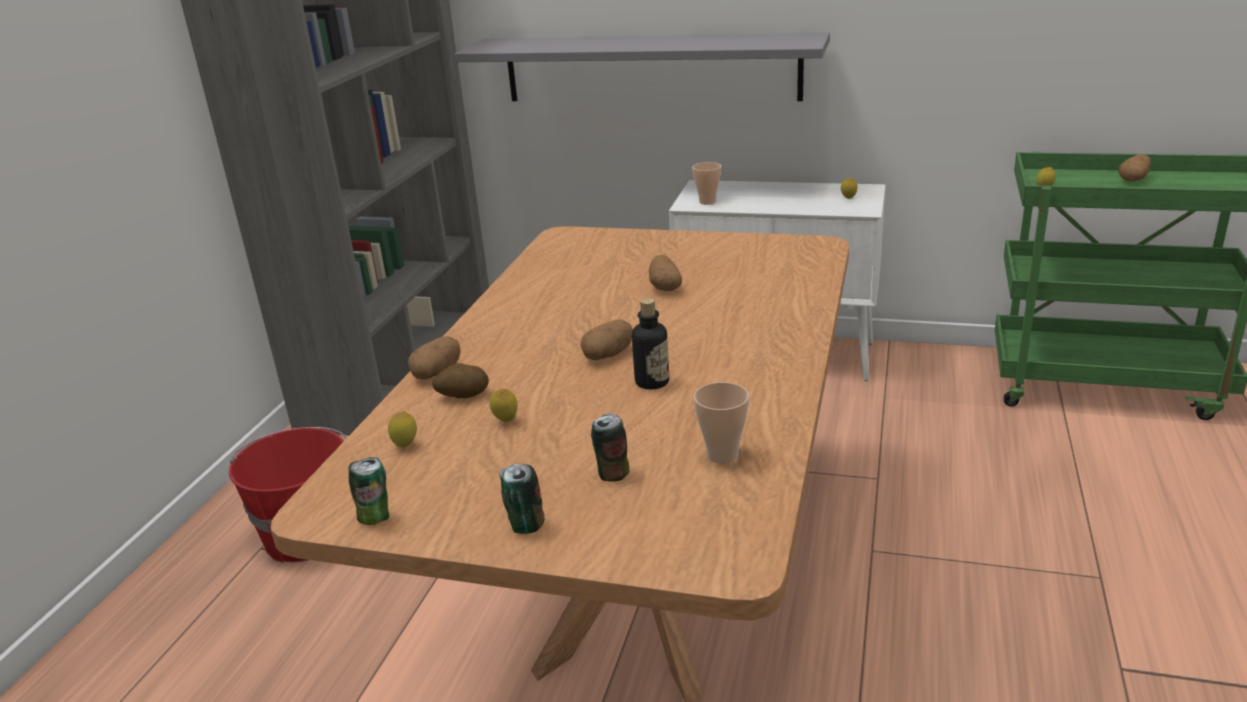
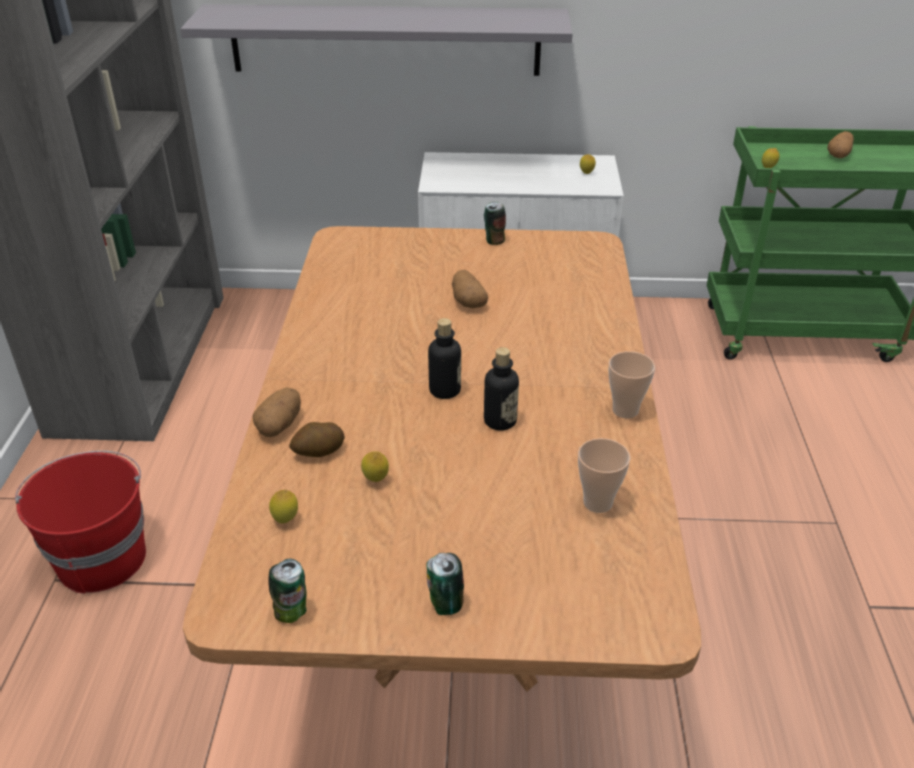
camera: 15 degrees left, 10 degrees up
(608, 355) = (445, 390): potato -> bottle
(612, 473) = (504, 534): can -> can (494, 240)
(707, 202) = (453, 180): cup -> cup (625, 410)

